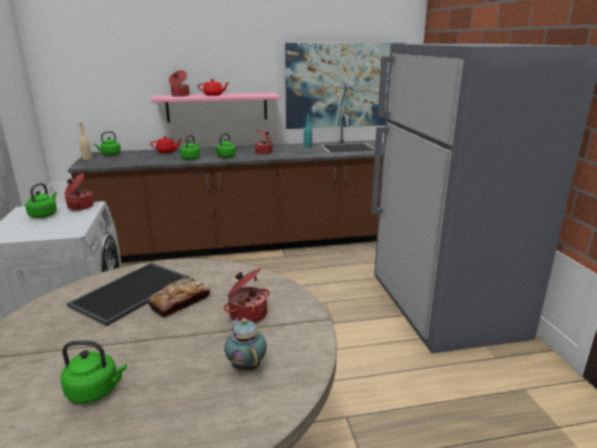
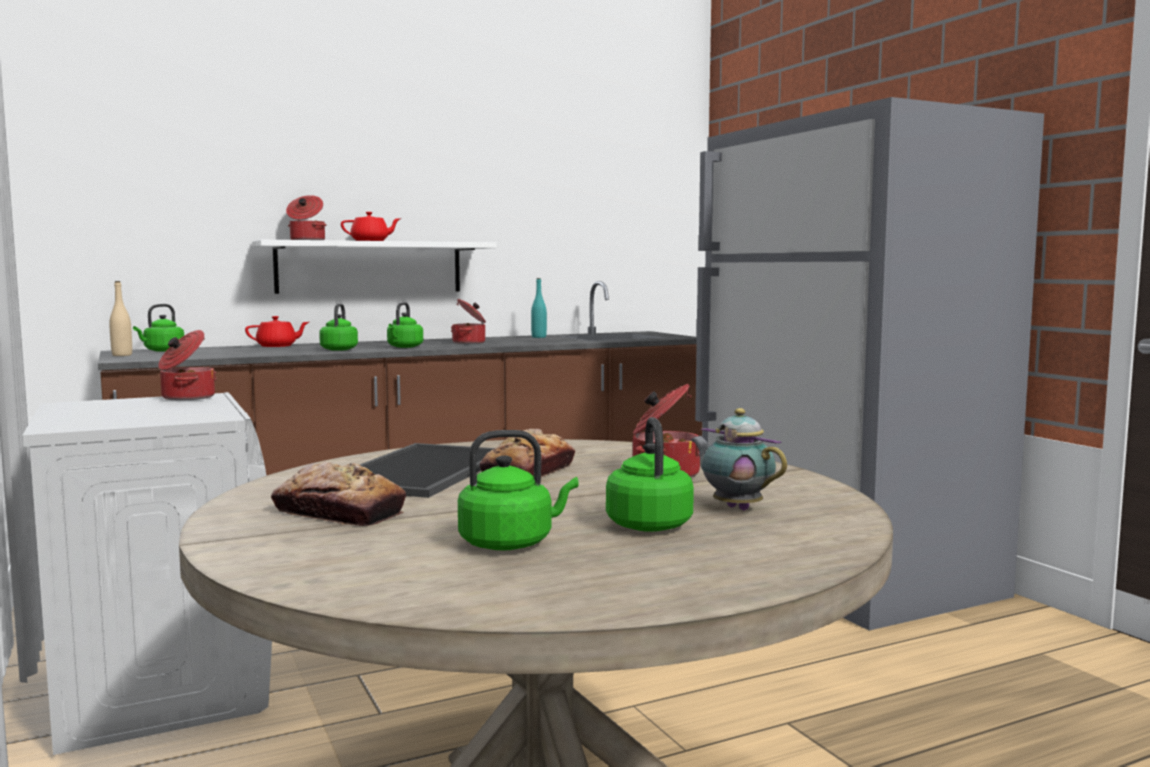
camera: 15 degrees left, 15 degrees down
(44, 215) = (123, 406): green kettle -> green kettle (648, 524)
(51, 337) = (338, 512): none -> bread
(217, 107) = (370, 267): pink shelf -> white shelf
(344, 85) = (590, 236): picture -> none

